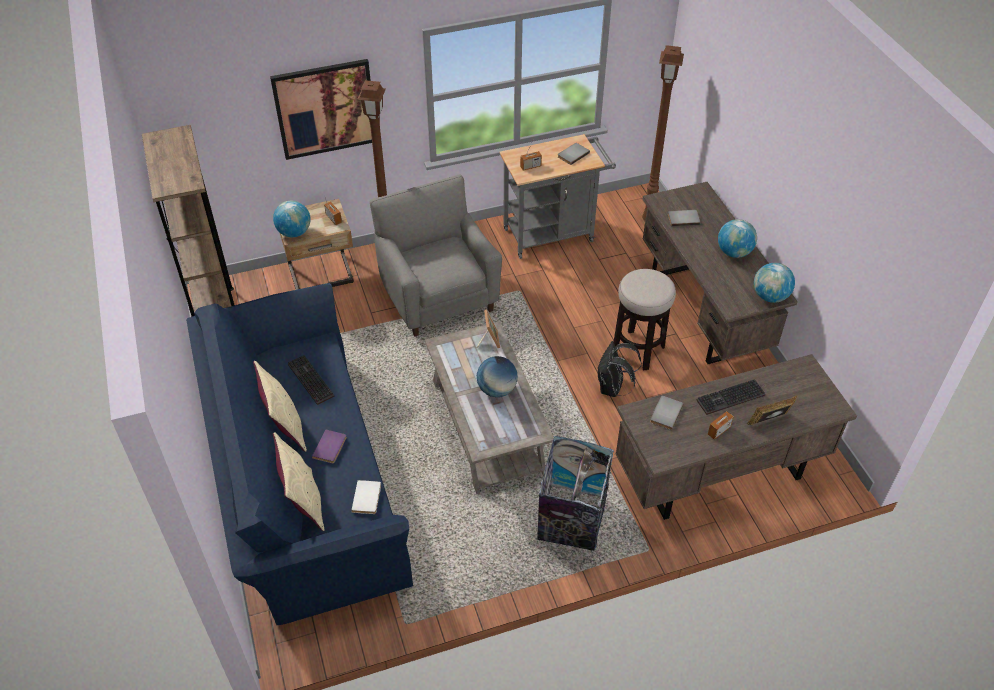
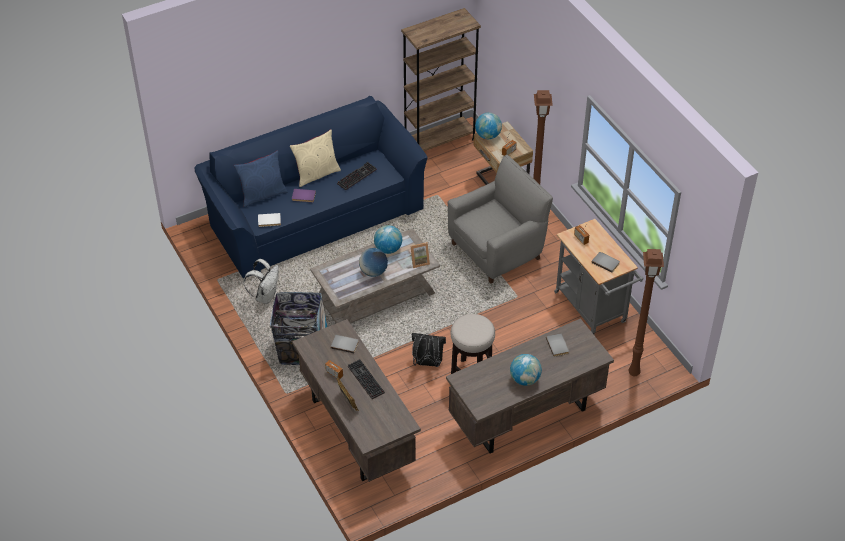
camera: 80 degrees right, 0 degrees up
(304, 502) = (262, 194): beige pillow -> blue pillow
(325, 109) = (541, 89): picture -> none
(456, 559) = (265, 296): none -> white backpack
(770, 296) = (478, 403): globe -> globe (388, 249)

